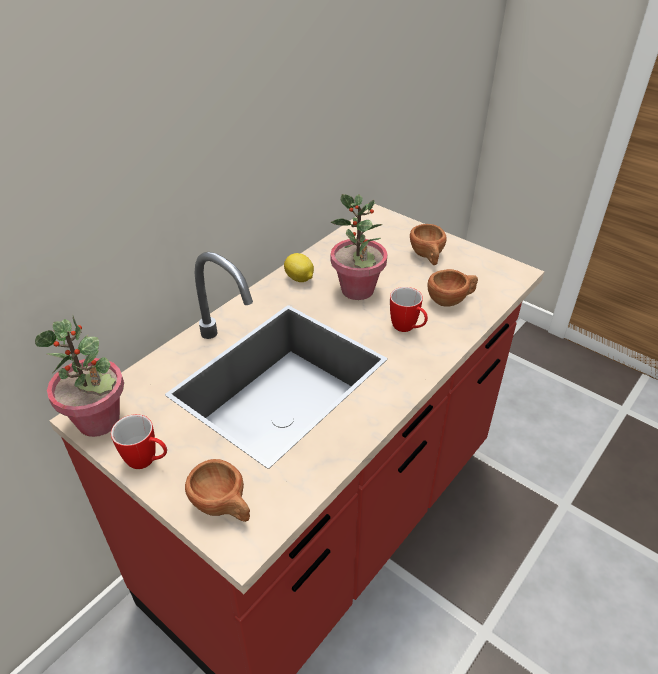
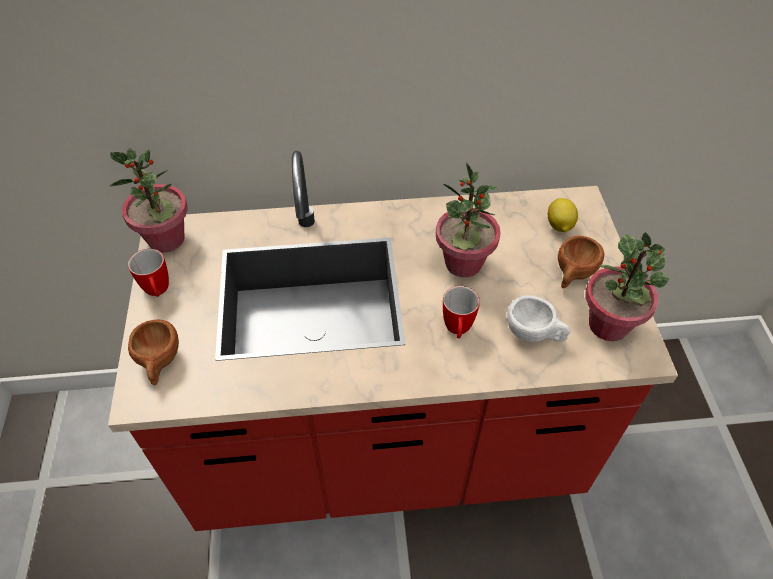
camera: 45 degrees right, 10 degrees up
(299, 279) = (429, 220): lemon -> lemon (559, 226)
(451, 300) = (534, 334): brown cup -> white cup
(481, 269) = (608, 325): none -> potted plant

